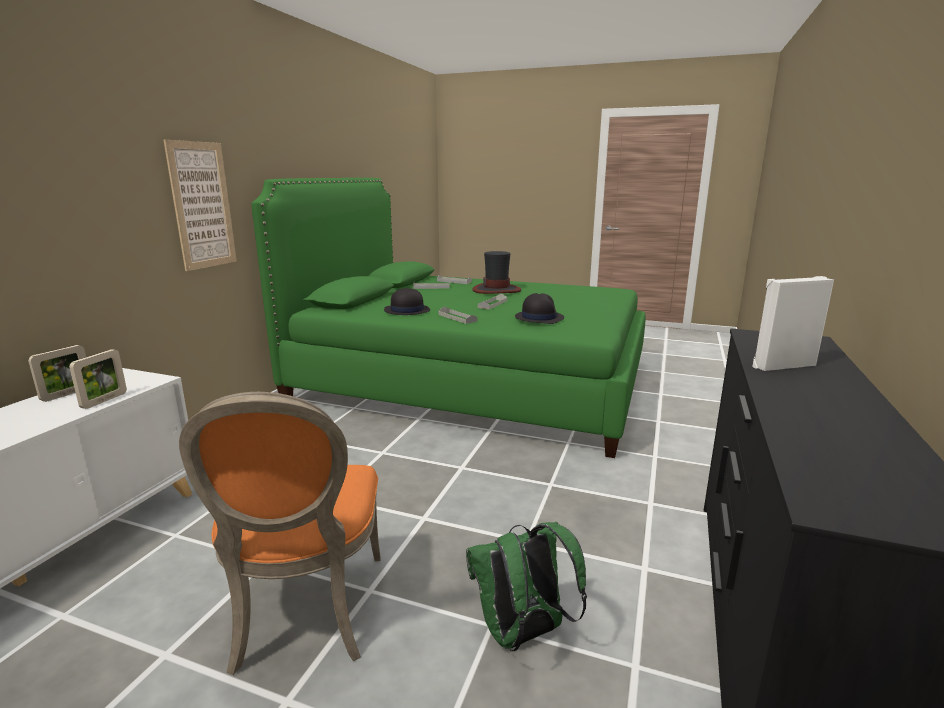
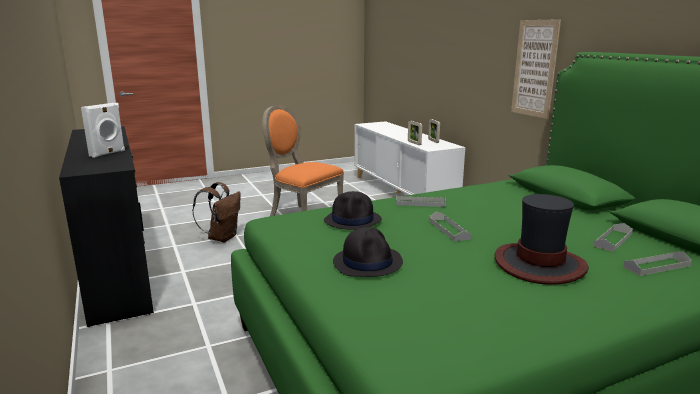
camera: 135 degrees right, 0 degrees up
(406, 311) = (480, 198): black hat -> black hat (368, 262)
(522, 634) = (222, 237): green backpack -> brown backpack

